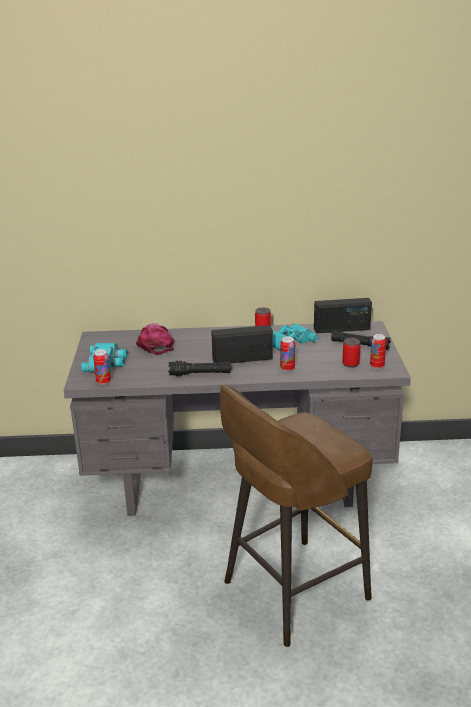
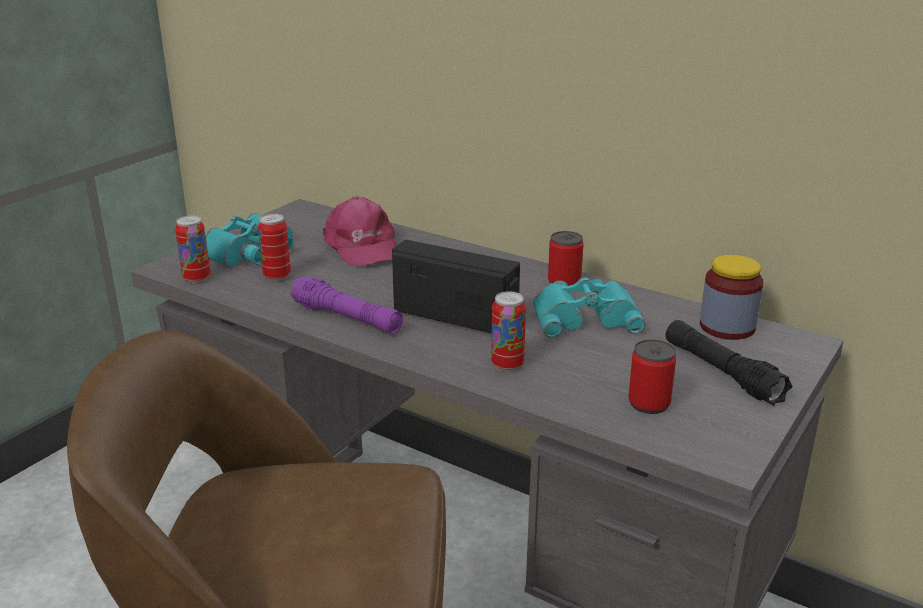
camera: 35 degrees right, 0 degrees up
(155, 344) = (362, 246): pink cap -> pink cap turned 135 degrees clockwise
(200, 374) = (347, 318): black flashlight -> purple flashlight
(341, 329) = (727, 327): radio -> jar
(377, 366) = (702, 431): can -> can (277, 276)

